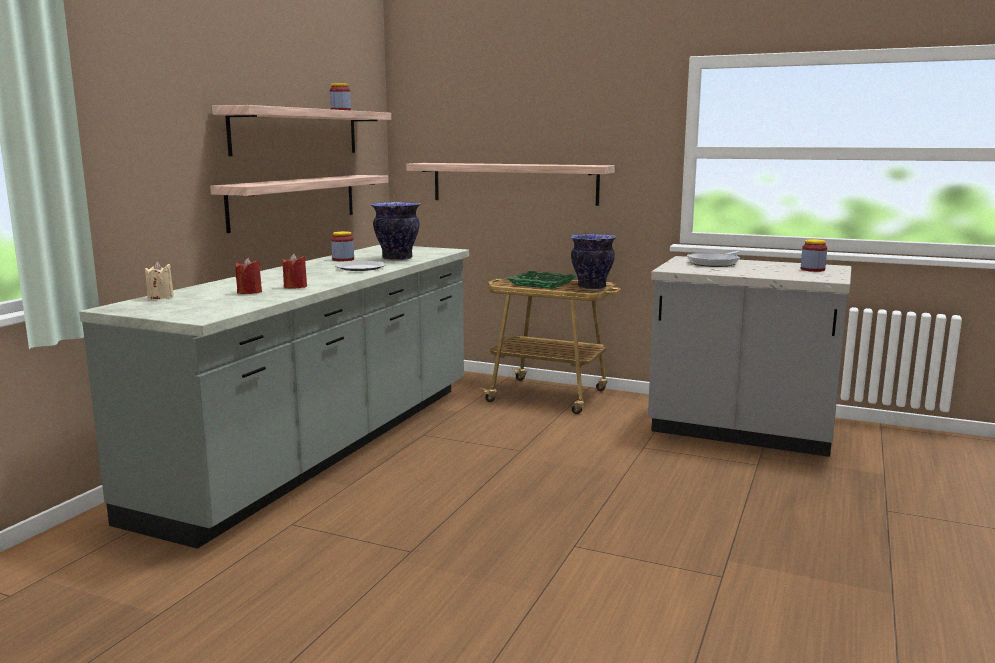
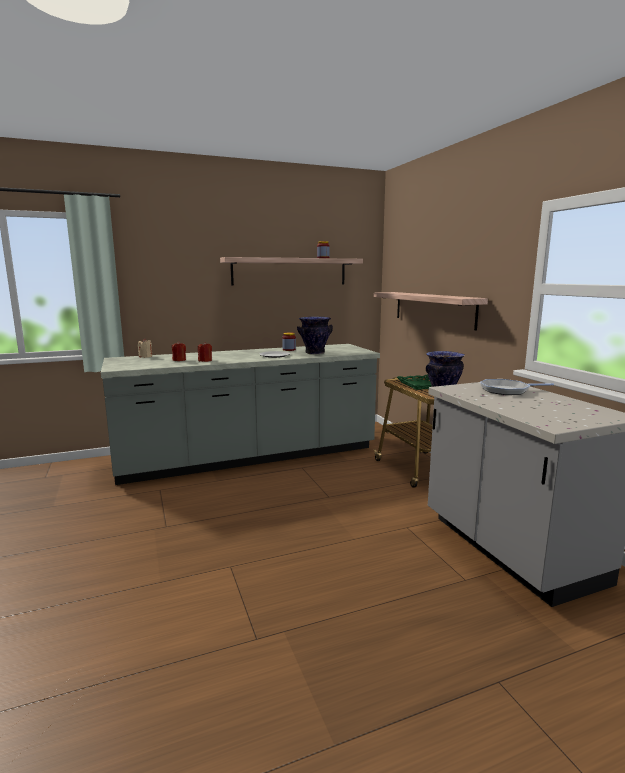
camera: 45 degrees right, 0 degrees up
(294, 201) = (284, 312): shelf -> none
(812, 269) = (578, 413): jar -> none

